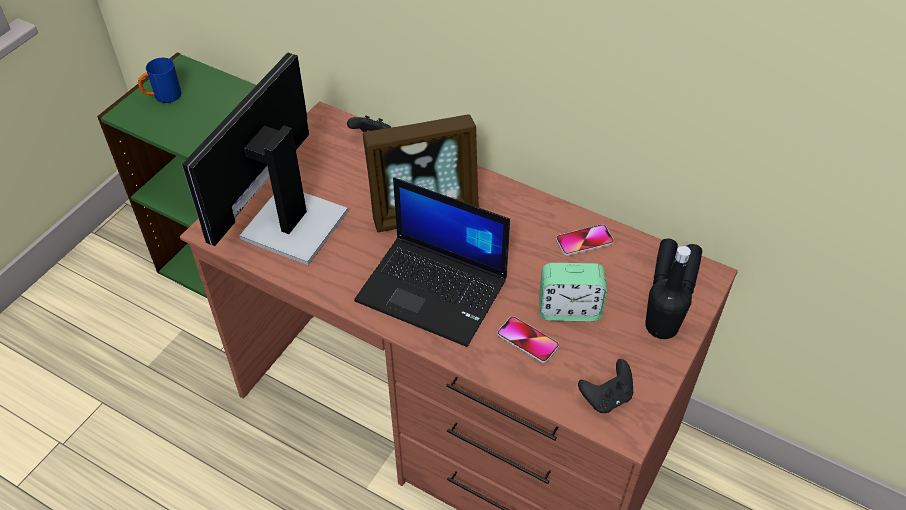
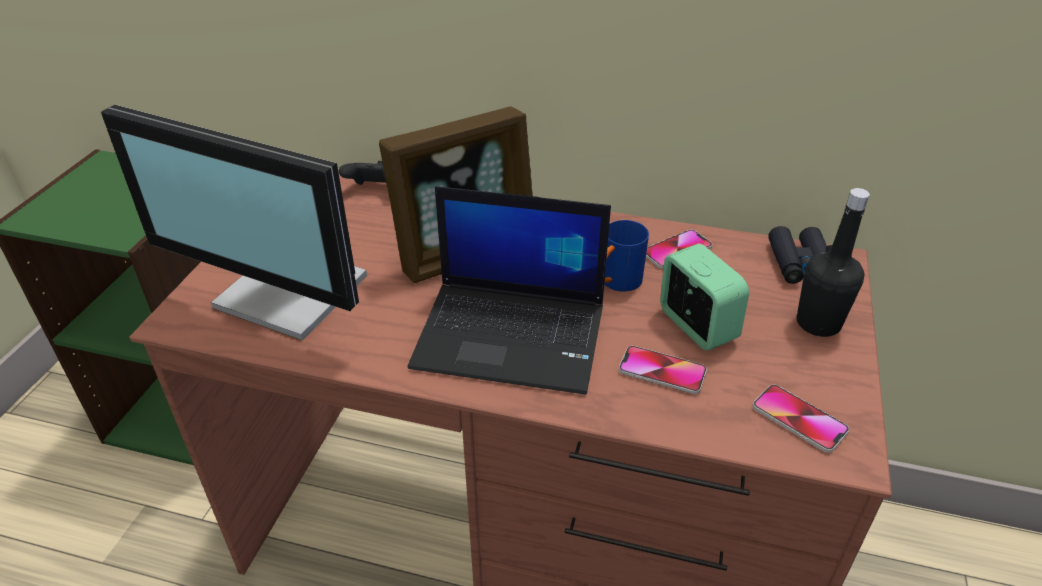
camera: 15 degrees left, 10 degrees down
(163, 97) = (82, 194): blue mug -> blue mug (616, 283)
(289, 224) = (289, 296): monitor -> monitor turned 75 degrees counterclockwise
(569, 309) = (696, 326): alarm clock -> alarm clock turned 105 degrees counterclockwise
(606, 397) = (799, 419): black game controller -> phone

